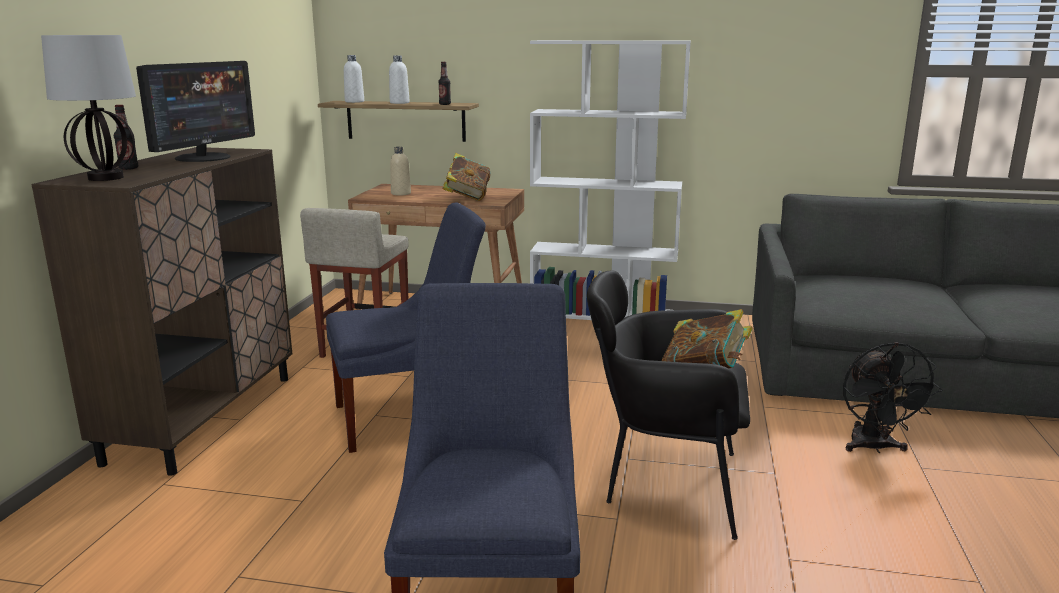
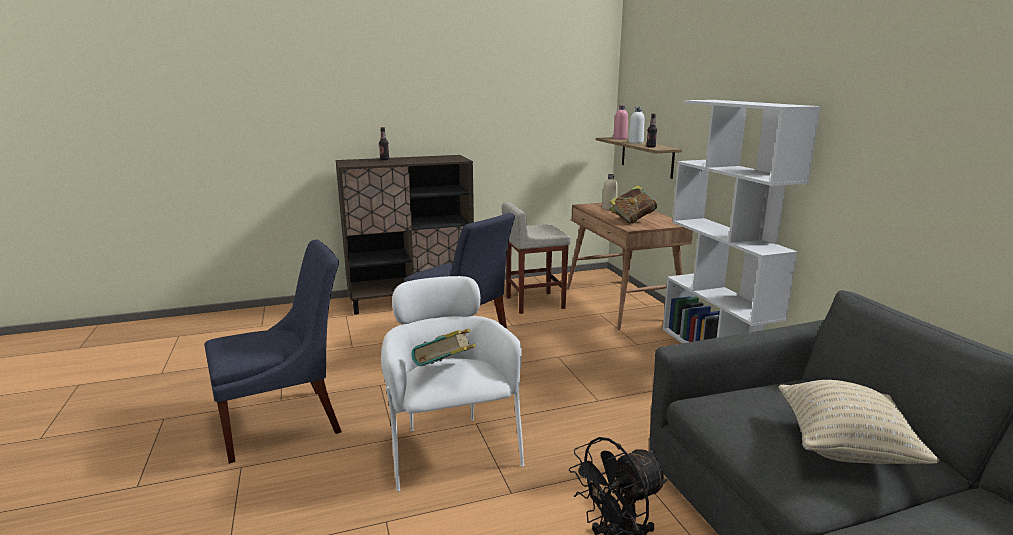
camera: 60 degrees right, 0 degrees up
(105, 178) = (356, 162): table lamp -> none
(204, 157) = (428, 160): monitor -> none
(354, 101) = (620, 138): white bottle -> pink bottle
(665, 485) = (450, 446): black armchair -> white armchair
(908, 293) = (844, 448): none -> beige pillow

